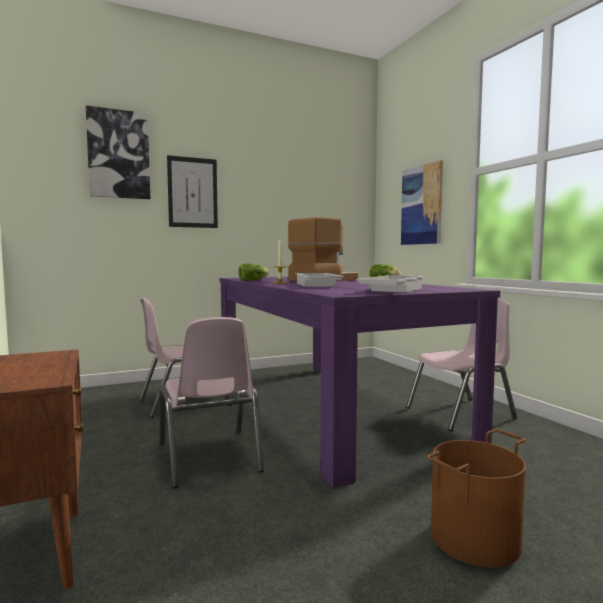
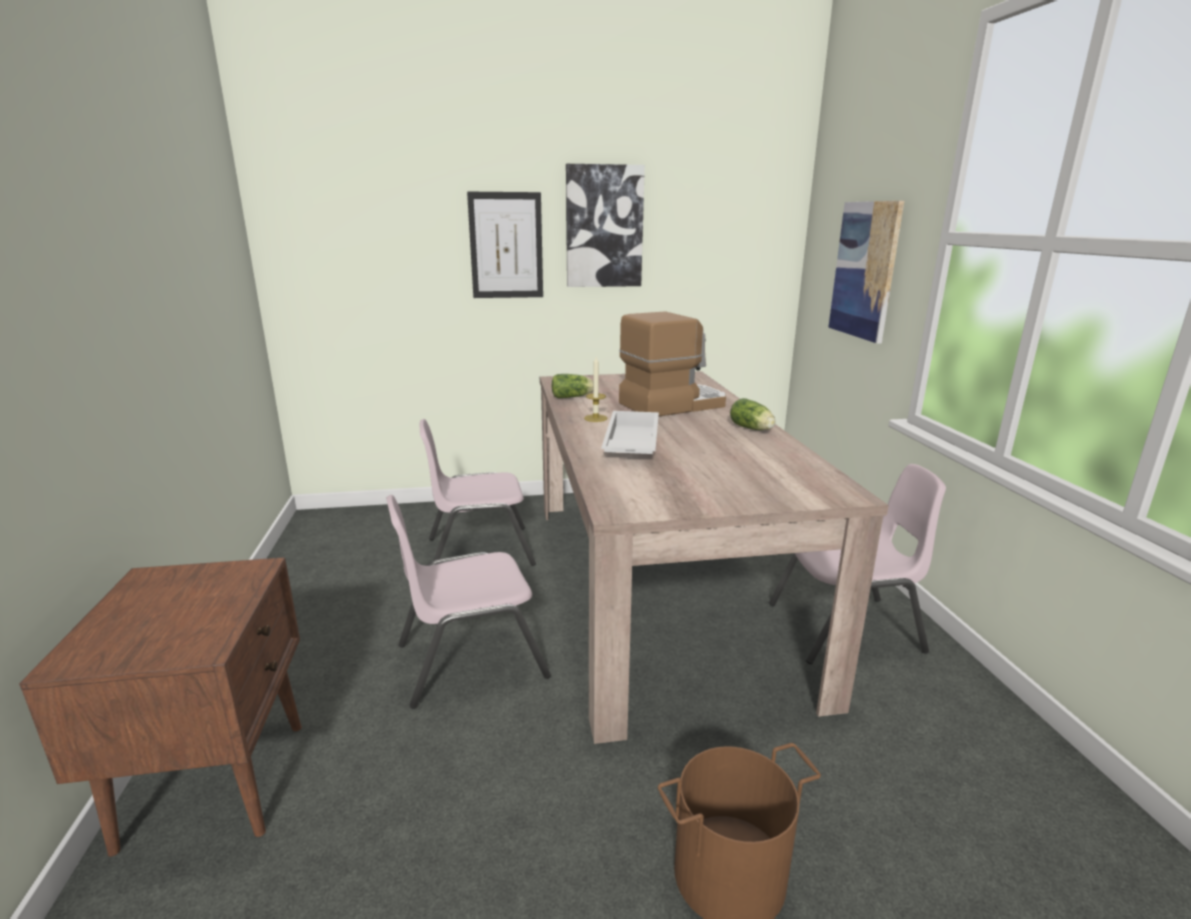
camera: 15 degrees right, 15 degrees up
(118, 154) = (399, 196): picture -> picture (604, 227)
(209, 457) = (470, 659): pink chair -> pink chair turned 75 degrees clockwise
(327, 407) = (658, 587): purple dining table -> beige dining table
(391, 290) = (711, 490): white tray -> none

